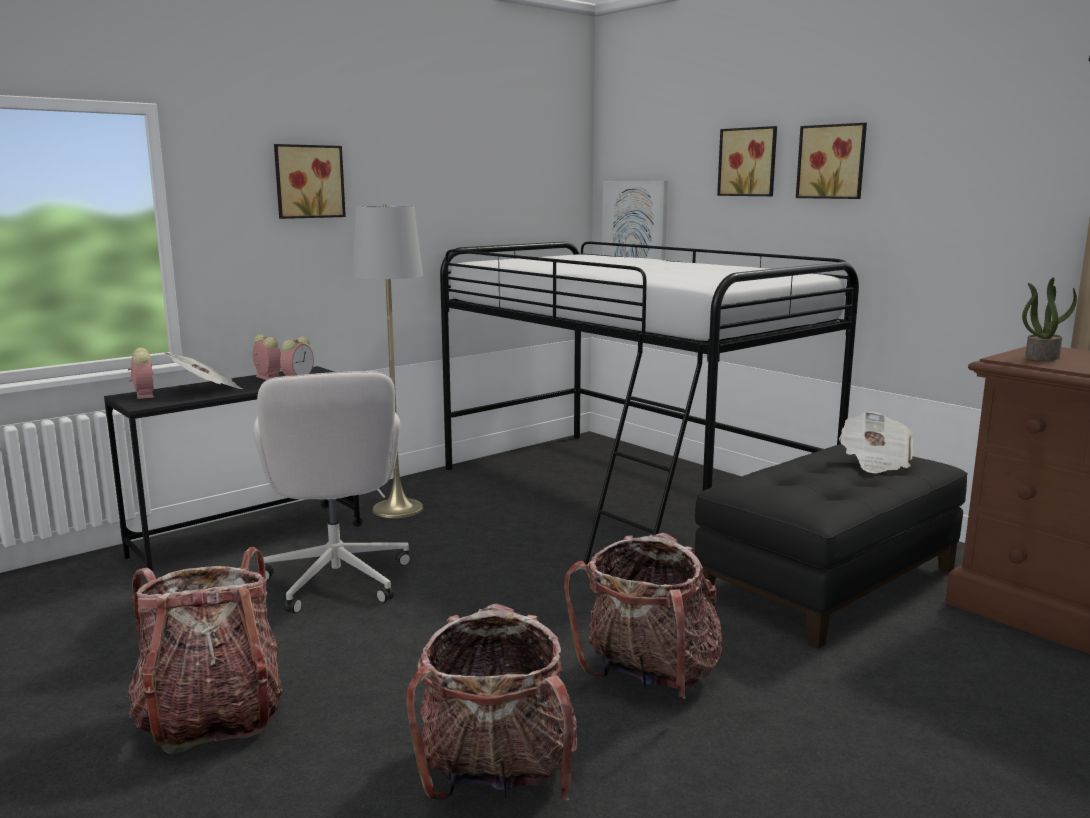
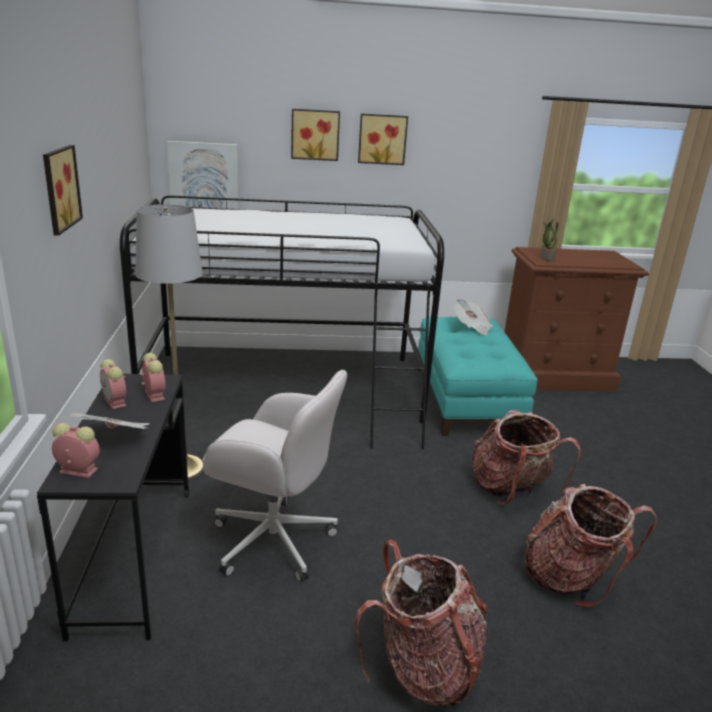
camera: 55 degrees left, 10 degrees up
(267, 377) = (116, 402): alarm clock -> alarm clock turned 120 degrees counterclockwise
(827, 581) = (465, 399): black ottoman -> turquoise ottoman

